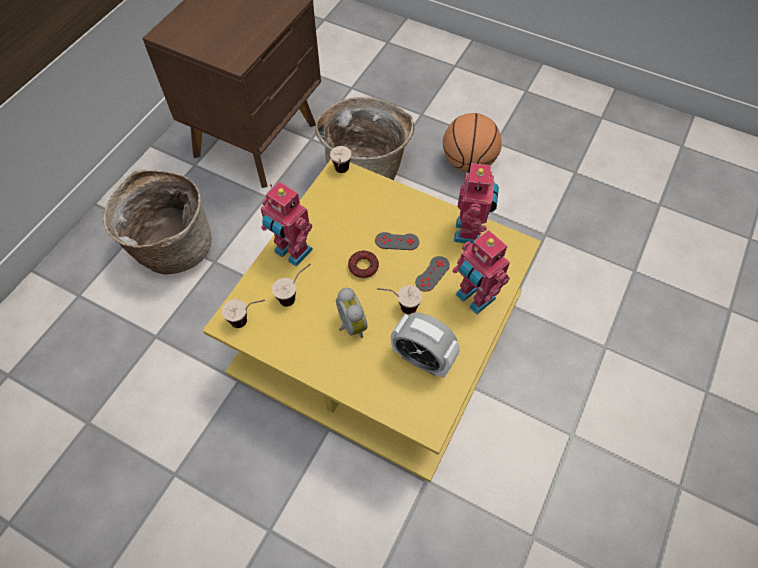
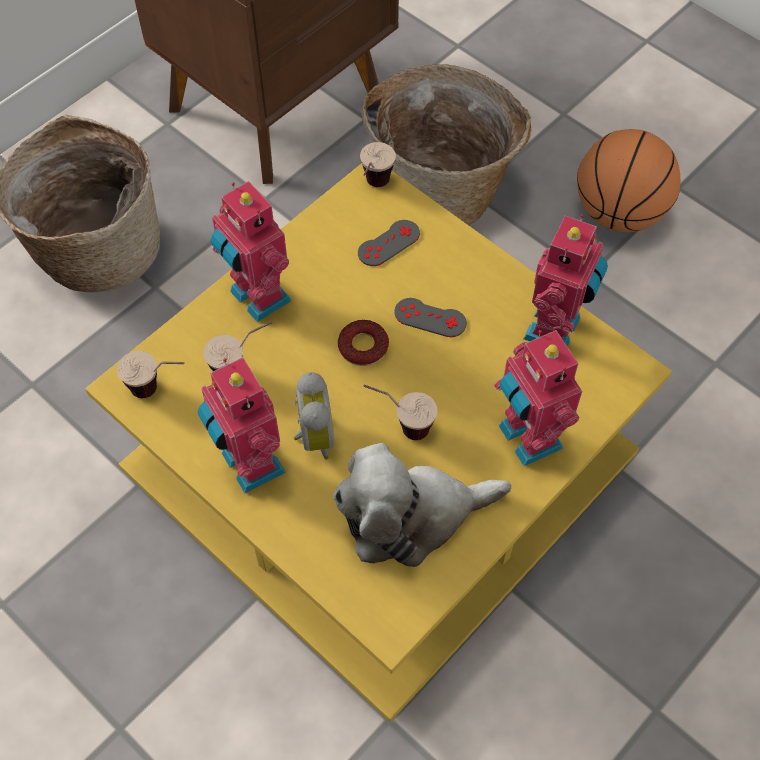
camera: 15 degrees right, 0 degrees up
(317, 352) = (249, 465): none -> toy robot
(422, 359) = (411, 516): alarm clock -> plush toy
(432, 274) = (471, 383): grey game controller -> grey game controller (388, 243)

